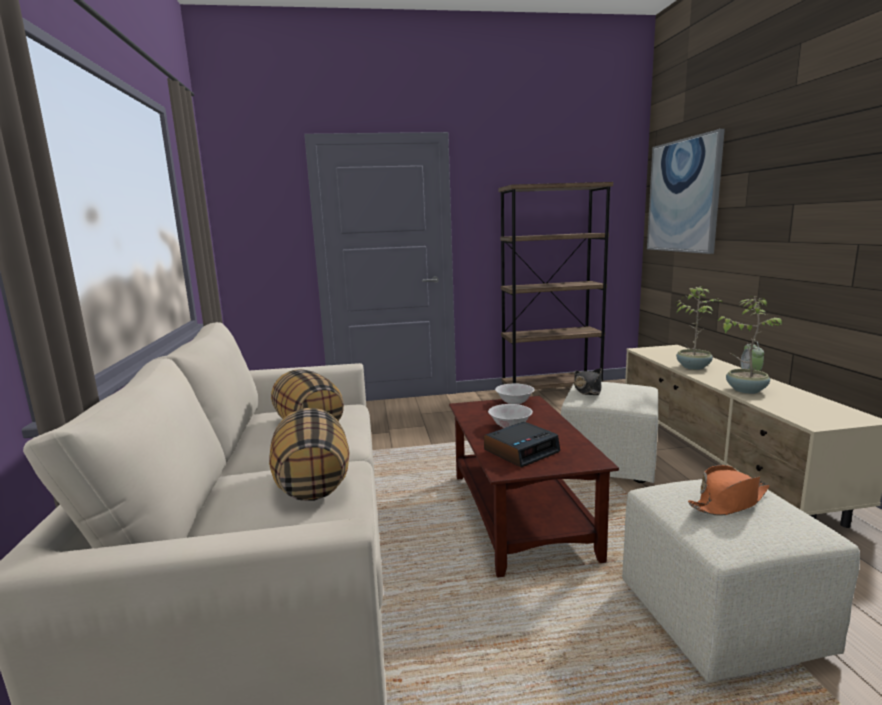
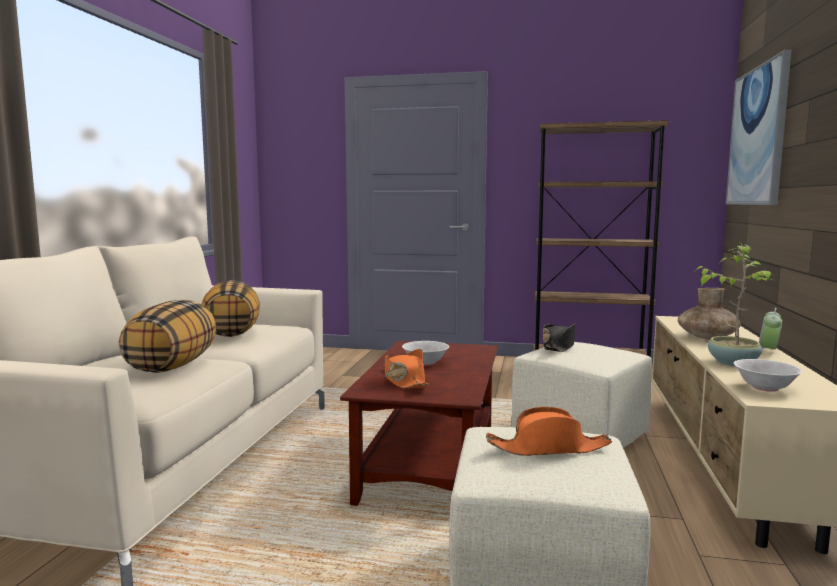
camera: 20 degrees right, 5 degrees down
(514, 402) = (461, 347): white bowl -> white bowl (765, 388)
(521, 451) = (404, 381): alarm clock -> orange hat
(693, 367) = (707, 337): potted plant -> brown vase

